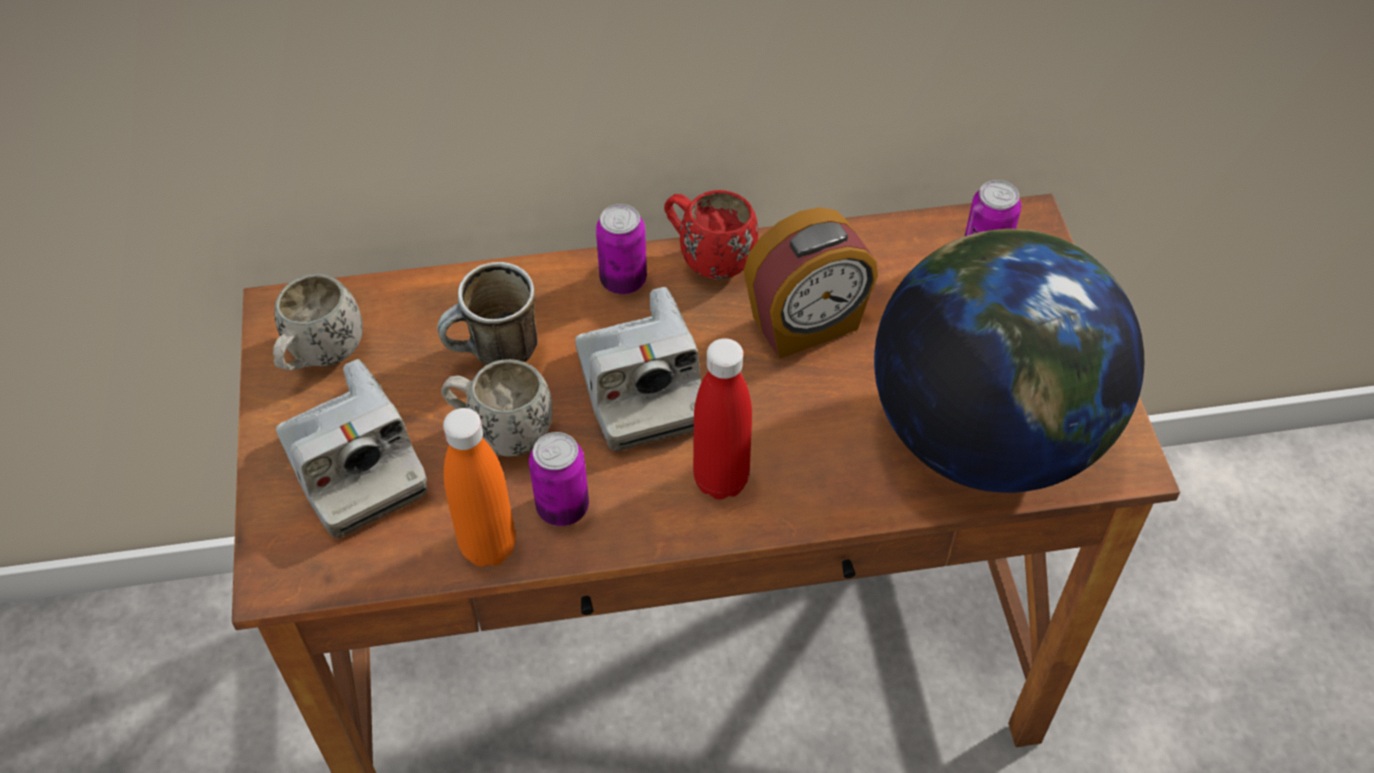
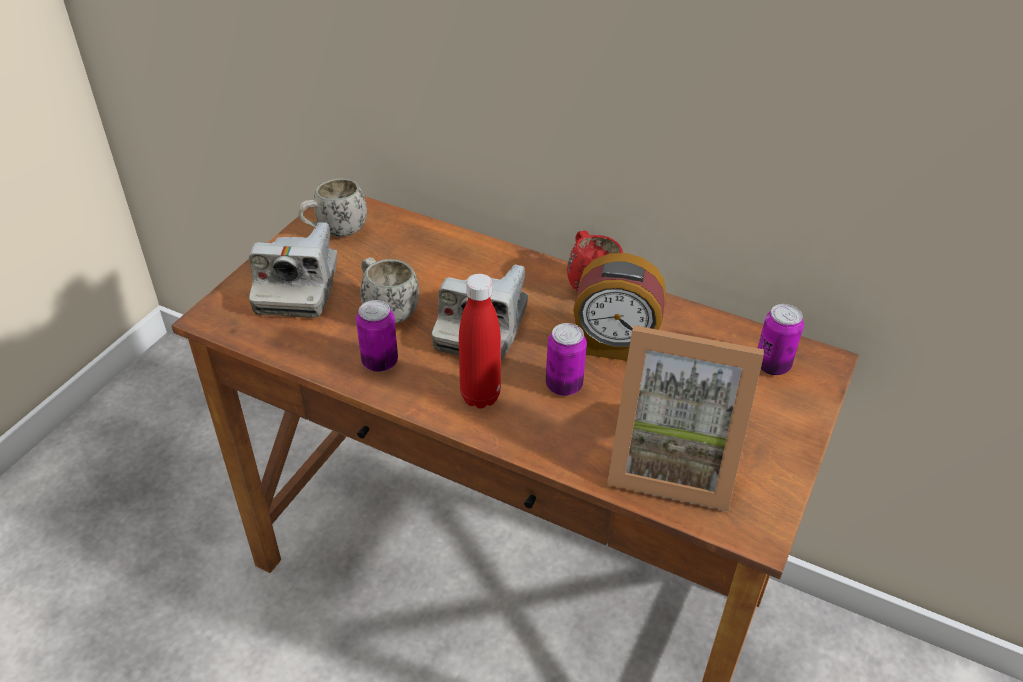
camera: 35 degrees right, 10 degrees down
(488, 546) = (323, 359): orange bottle -> none
(495, 356) = (421, 274): mug -> none
(623, 280) = (528, 272): can -> can (564, 385)
(986, 434) = (672, 462): globe -> picture frame

